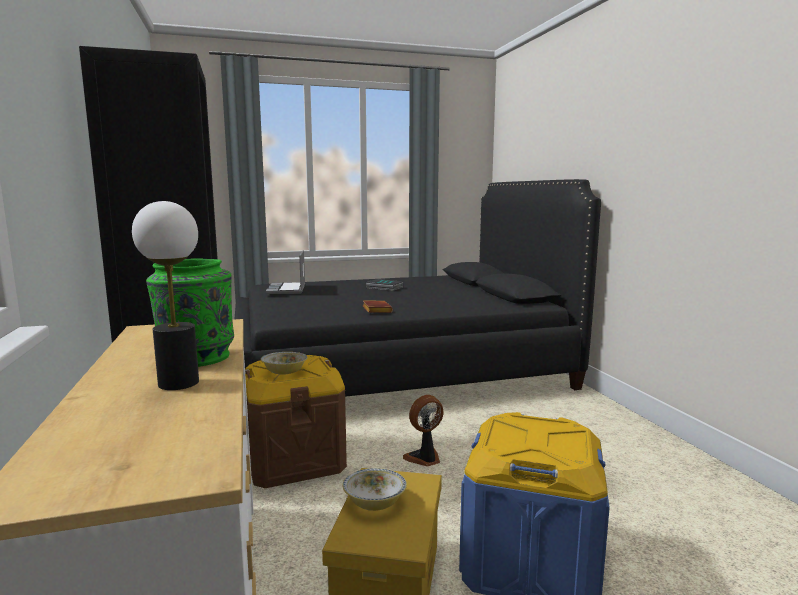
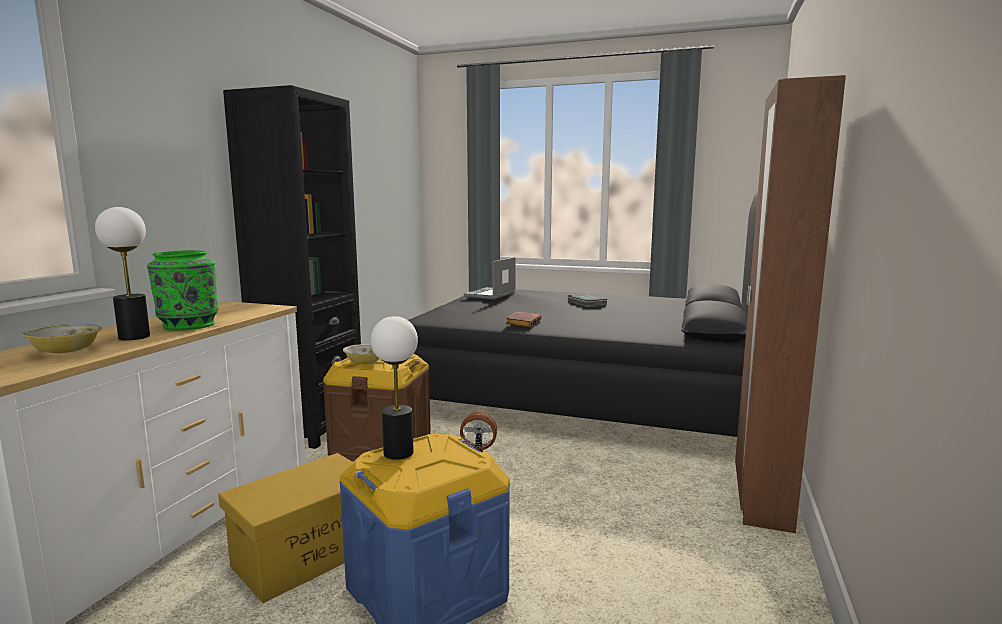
camera: 35 degrees right, 0 degrees up
(374, 503) = (298, 478): bowl -> bowl (66, 351)
(508, 439) = (398, 453): none -> table lamp
(609, 412) = (761, 499): none -> brown wardrobe

